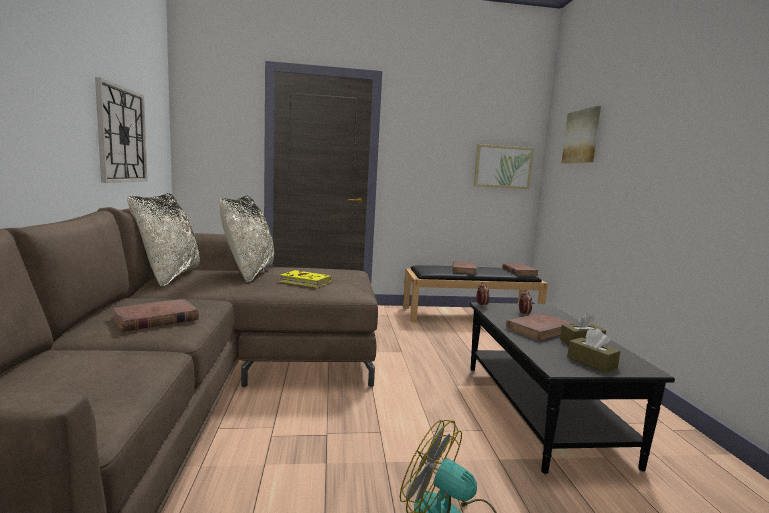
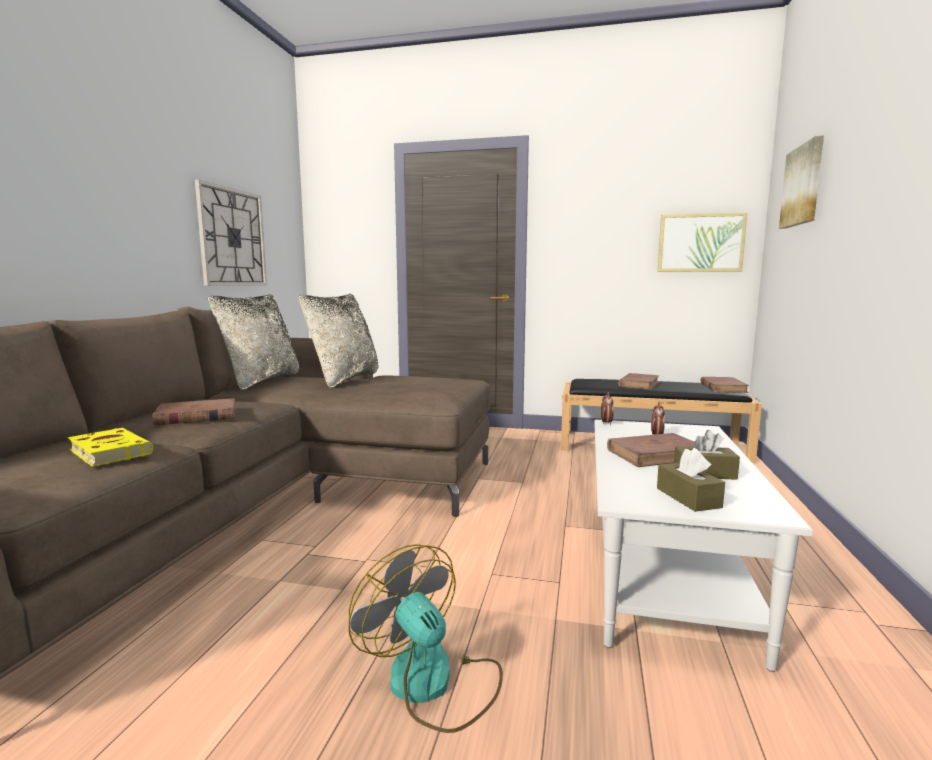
camera: 20 degrees right, 0 degrees up
(304, 282) = (391, 389): yellow book -> yellow book (109, 452)
(540, 410) = (663, 569): black coffee table -> white coffee table

